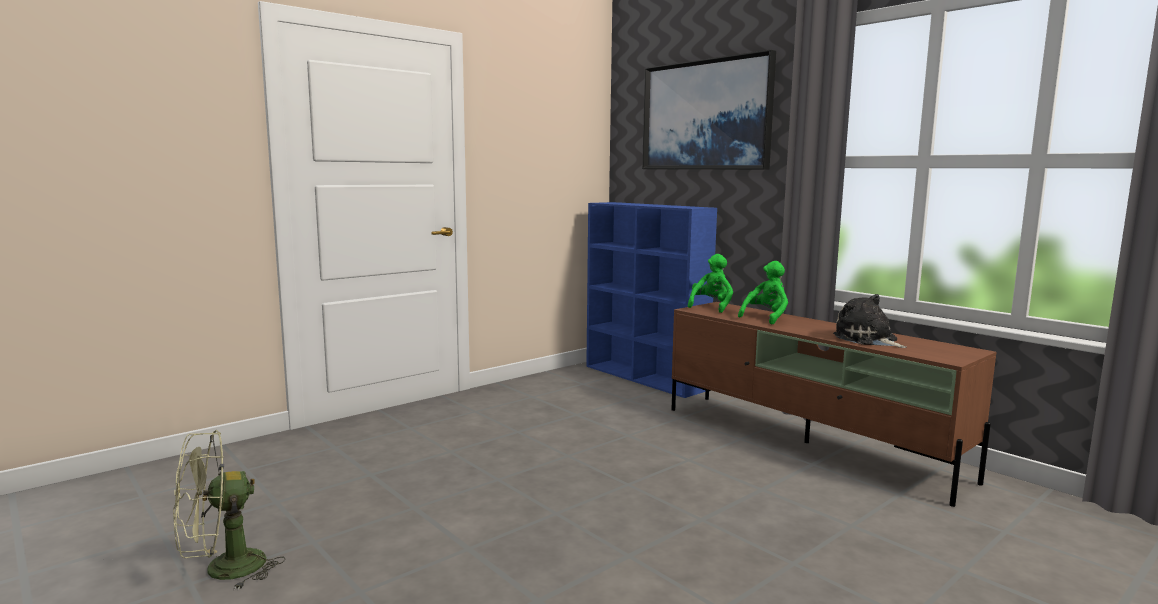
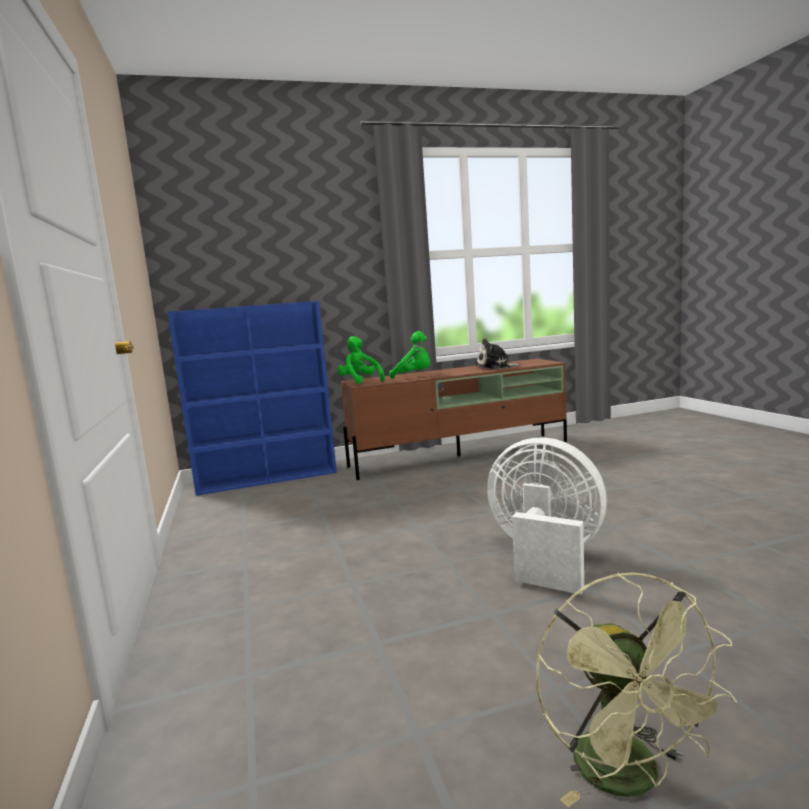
camera: 65 degrees left, 0 degrees up
(525, 521) = (545, 558): none -> white fan
(706, 115) = (281, 219): picture -> none
(766, 318) = (414, 375): green plush toy -> green plush toy turned 135 degrees clockwise

